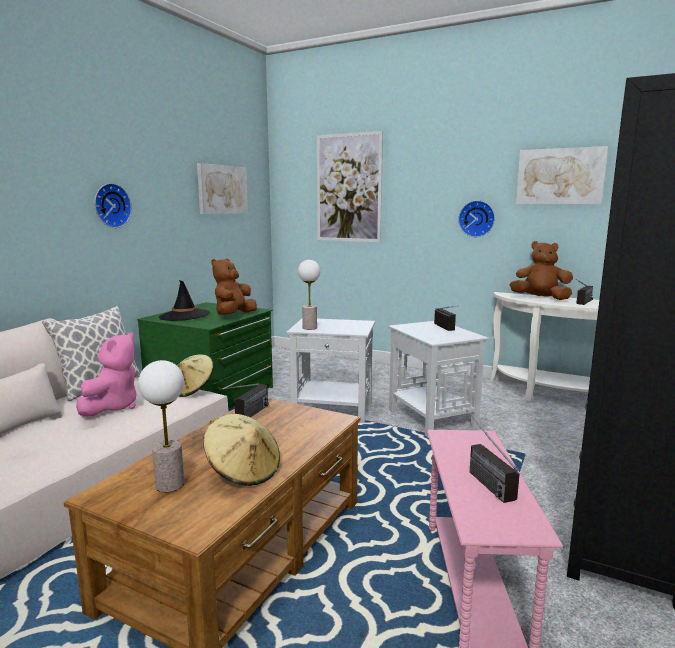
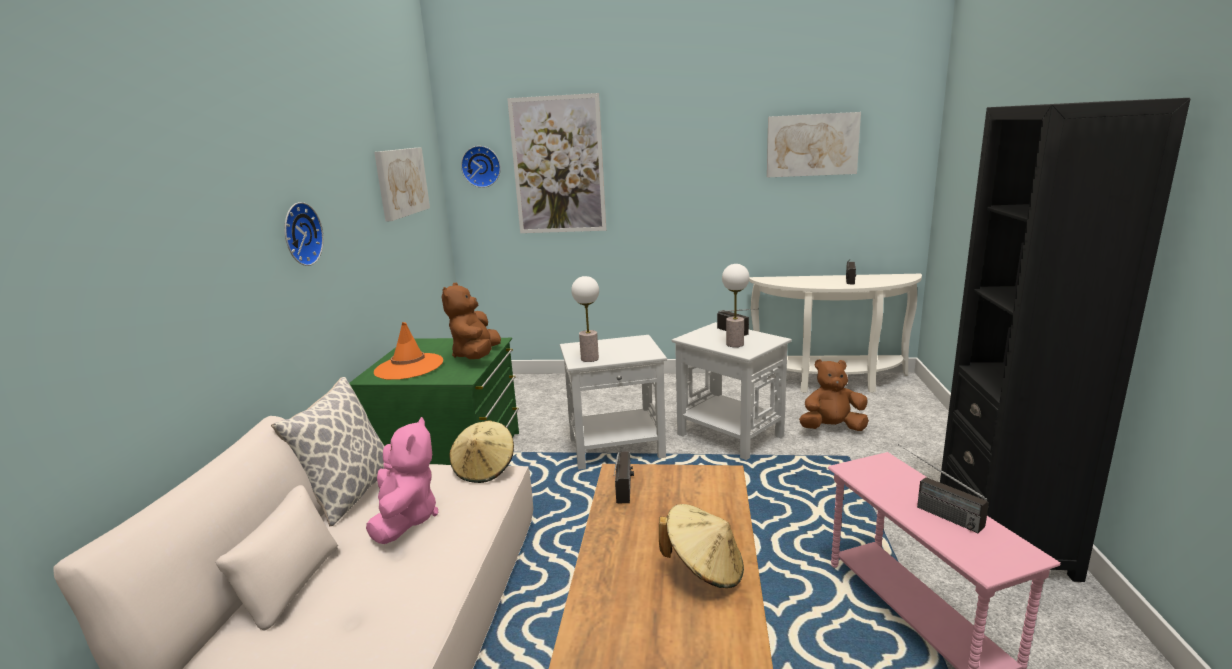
camera: 20 degrees left, 5 degrees up
(169, 485) = (645, 611): table lamp -> table lamp (734, 344)
(184, 315) = (409, 367): black hat -> orange hat
(477, 218) = (723, 196): wall clock -> wall clock (481, 166)
(540, 298) = (805, 281): brown plush toy -> brown plush toy (832, 428)

